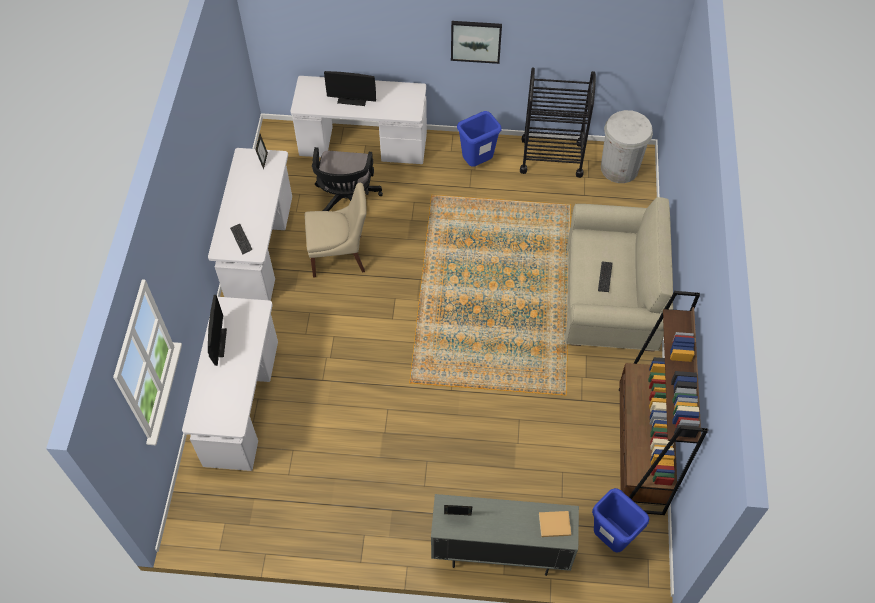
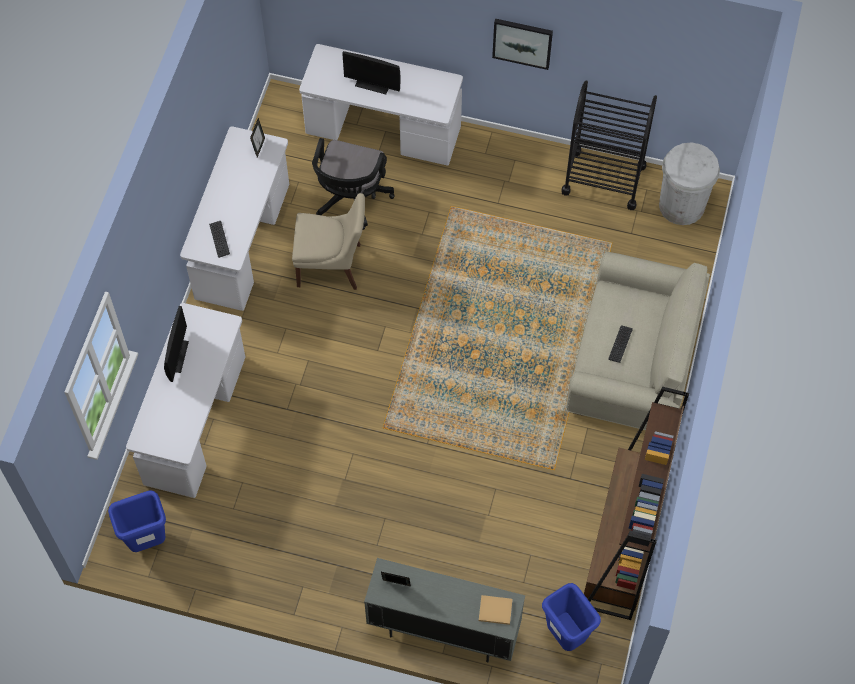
camera: 10 degrees right, 5 degrees up
(477, 163) = (513, 173): blue trash can -> blue trash can (148, 541)

